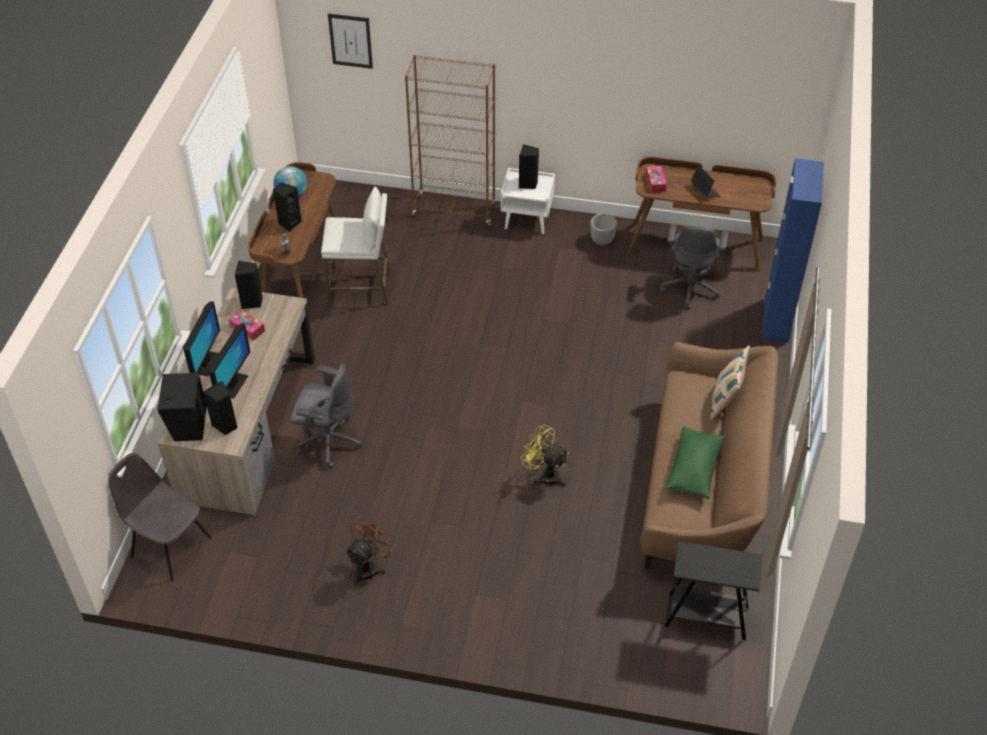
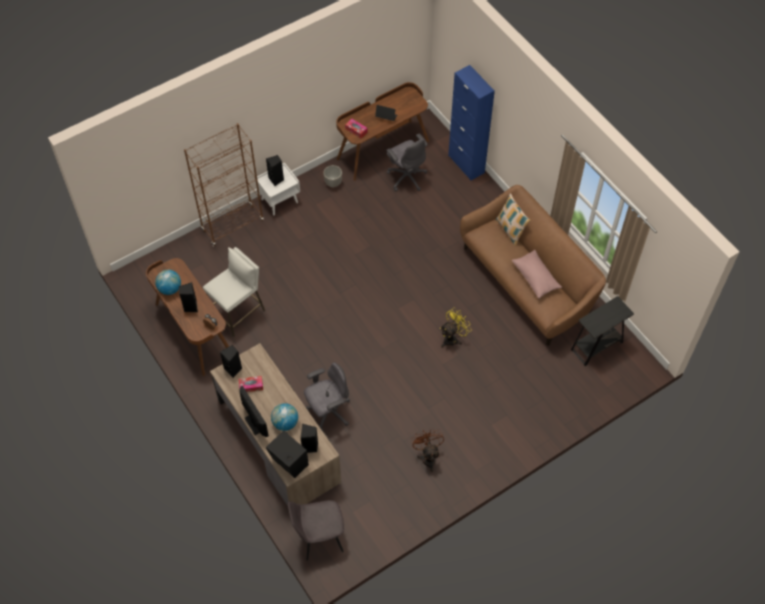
camera: 45 degrees left, 10 degrees up
(233, 385) = (285, 423): monitor -> globe
(350, 41) = (136, 167): picture -> none
(544, 475) = (453, 338): yellow fan -> yellow fan turned 150 degrees clockwise
(694, 469) = (535, 278): green pillow -> pink pillow

